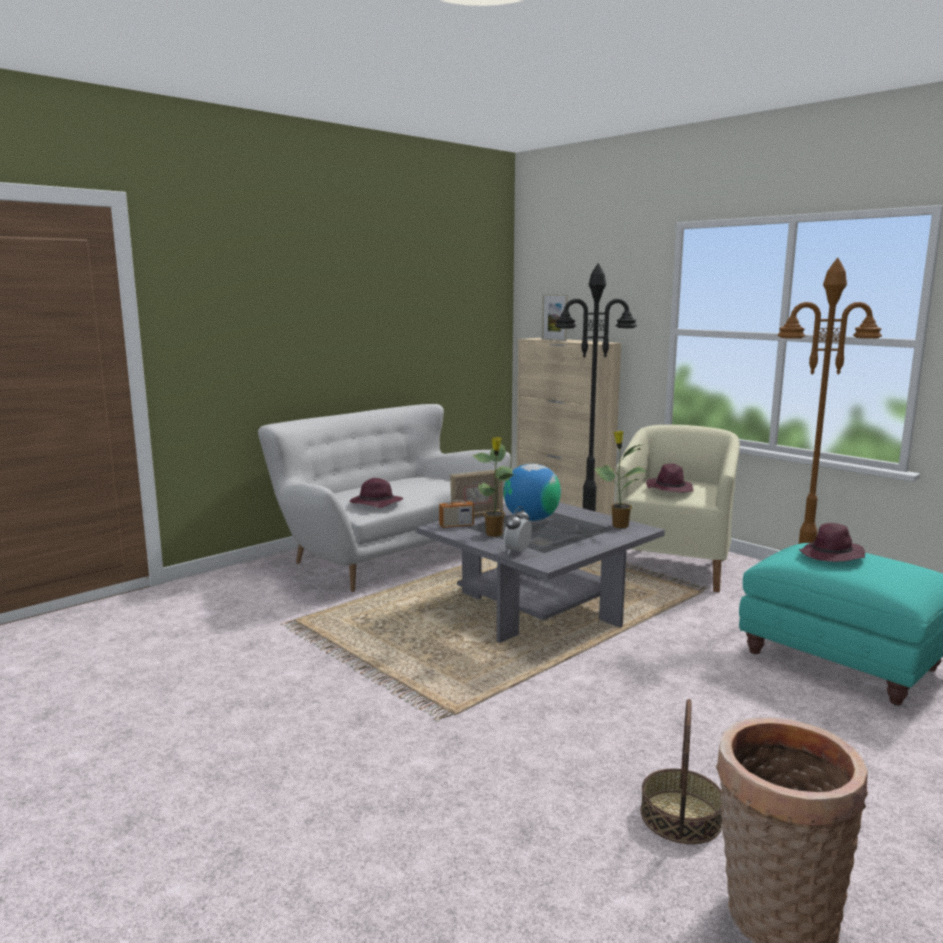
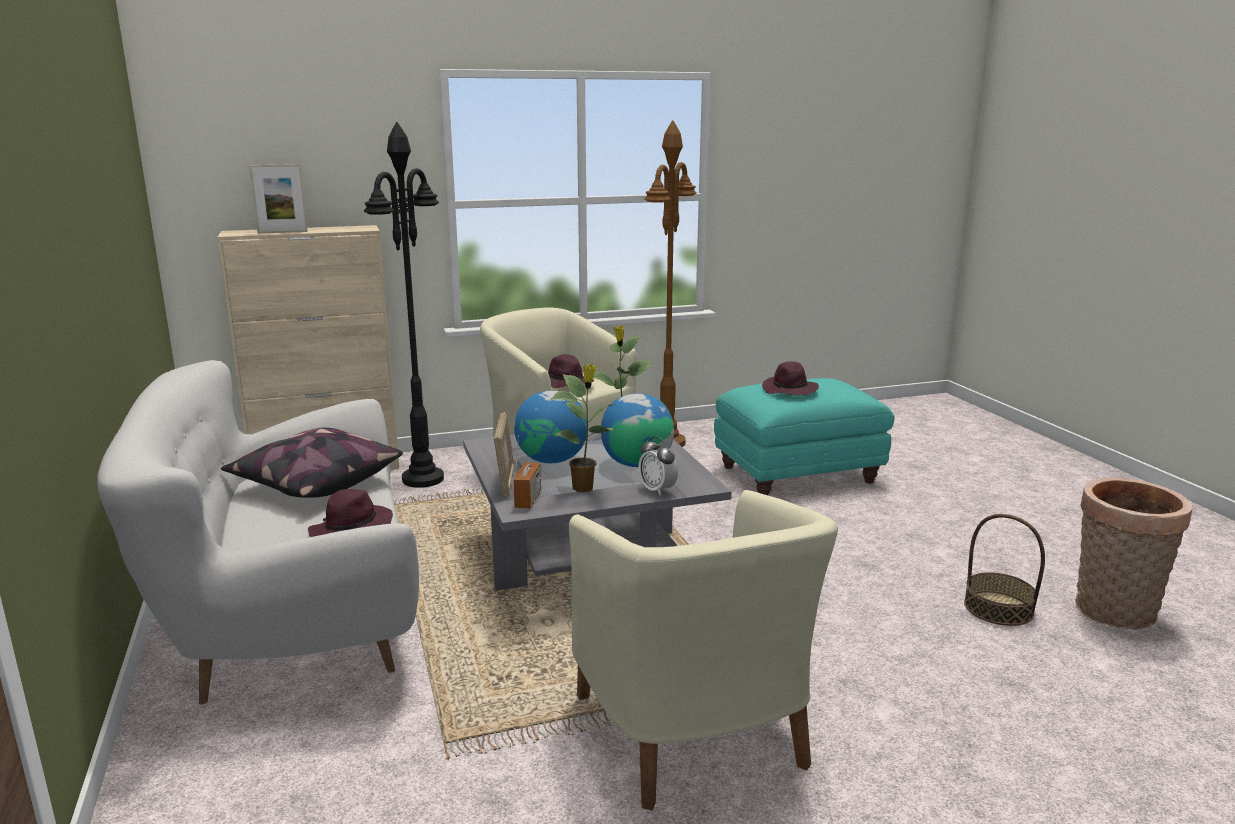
camera: 65 degrees left, 5 degrees up
(345, 688) = (693, 733): none -> beige armchair
(427, 486) = (315, 483): none -> pillow
(559, 539) = (636, 464): none -> globe

